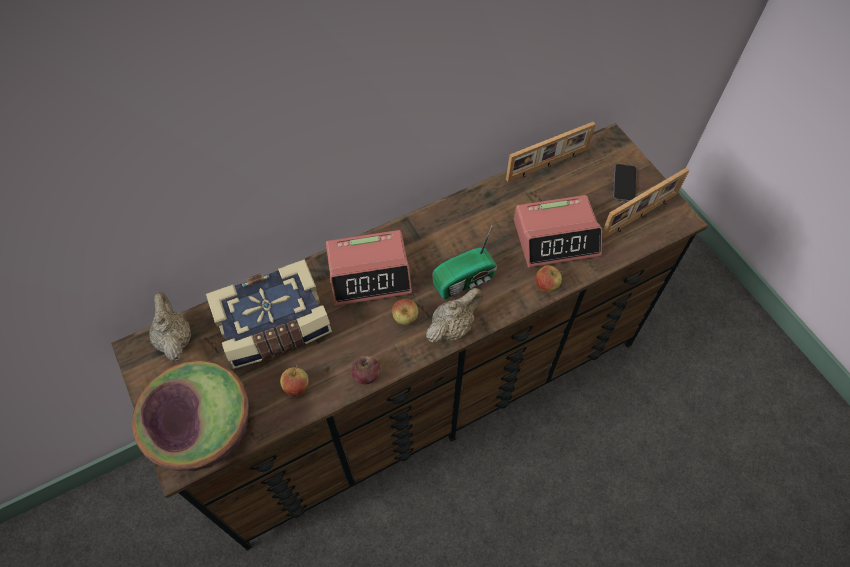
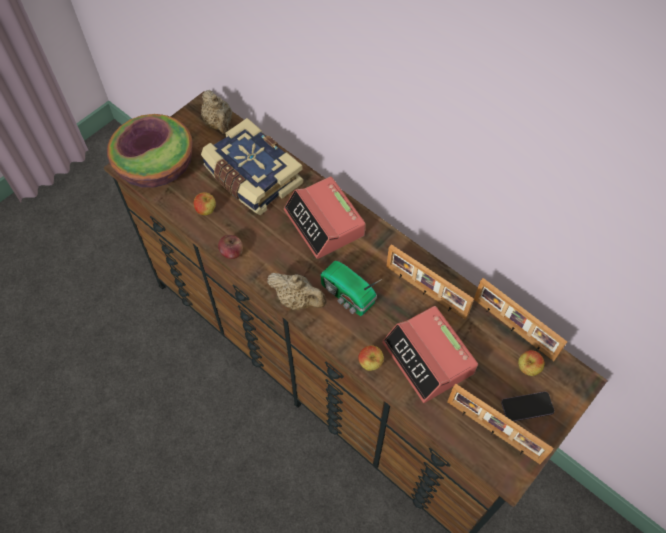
camera: 70 degrees right, 0 degrees up
(175, 339) = (219, 124): beige teapot -> beige teapot turned 105 degrees clockwise
(405, 318) = (292, 263): apple -> apple (527, 368)
(486, 216) = (425, 292): none -> picture frame

